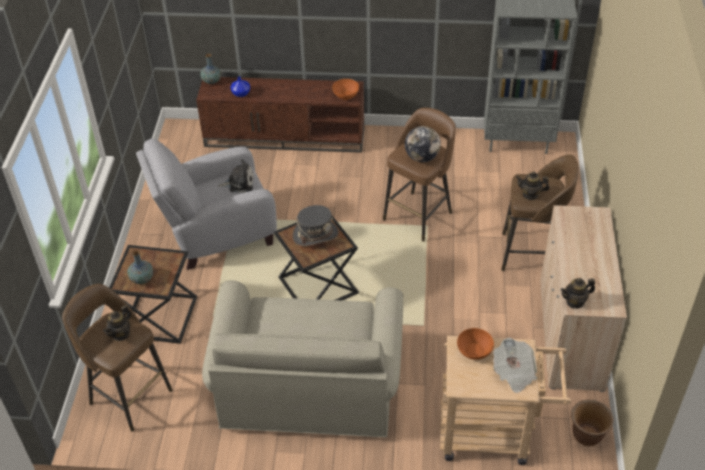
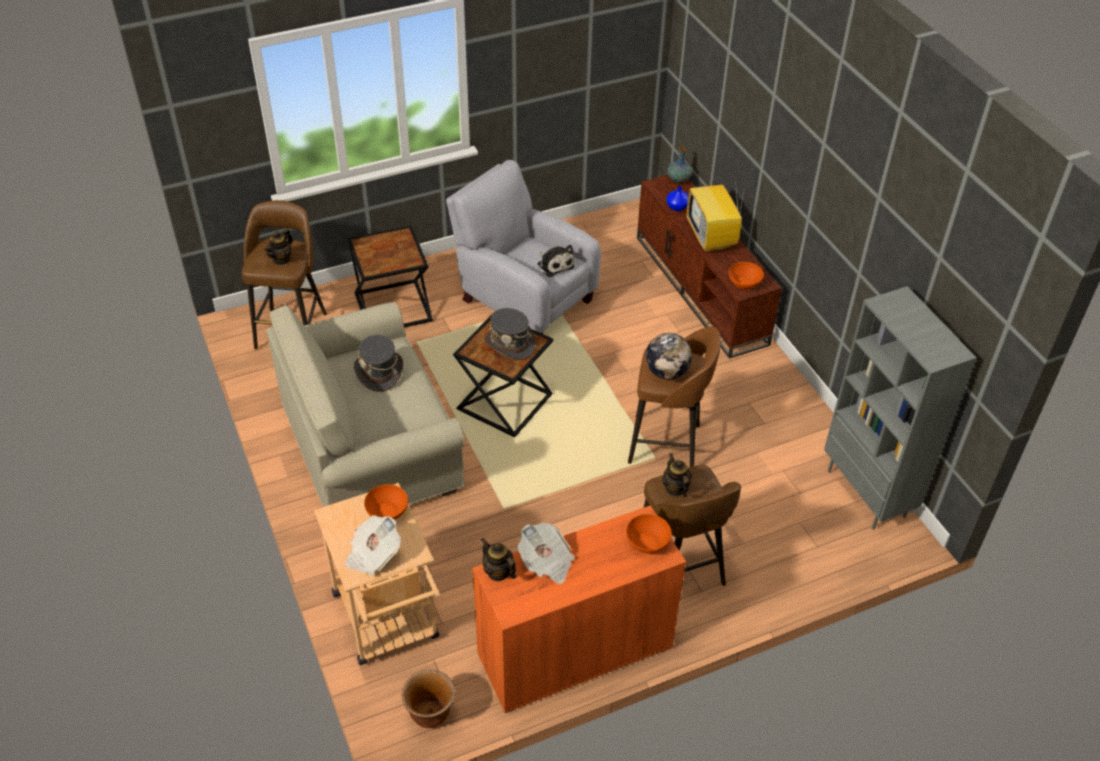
camera: 60 degrees right, 0 degrees up
(121, 334) = (281, 259): teapot -> teapot turned 60 degrees counterclockwise
(142, 279) = (374, 252): vase -> none
(288, 323) = (379, 372): none -> grey hat
(289, 91) = (712, 238): none -> television
(570, 334) = (574, 651): beige cabinet -> orange cabinet
(578, 274) = (546, 562): none -> newspaper
(585, 218) = (647, 542): none -> orange bowl

